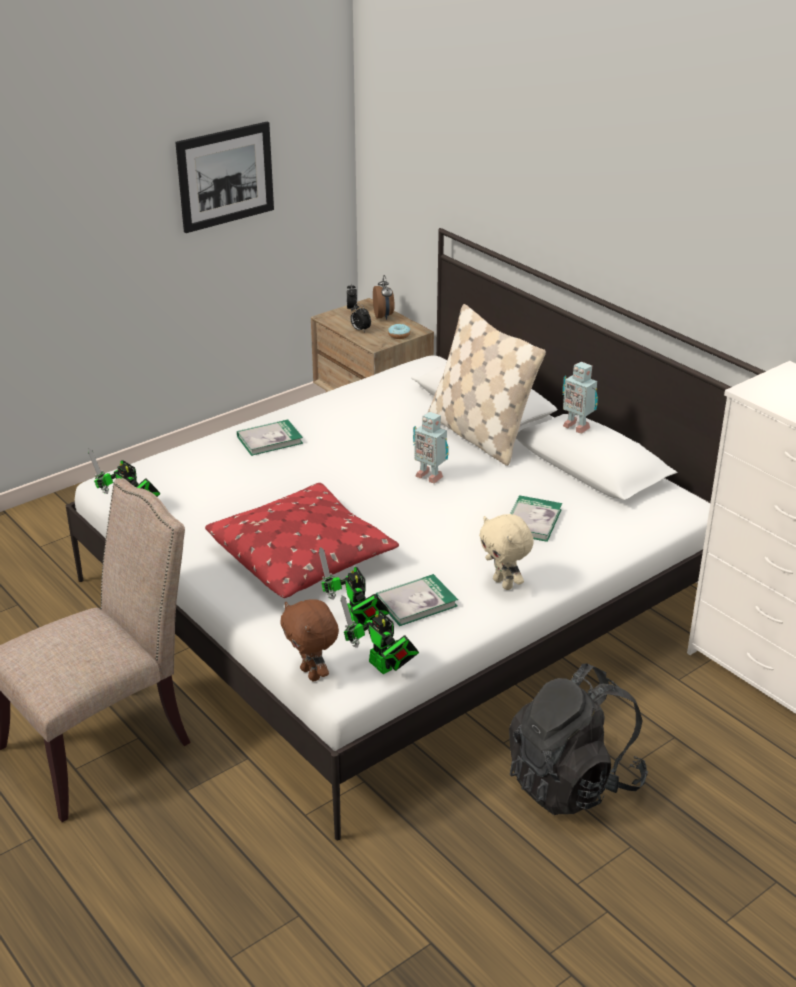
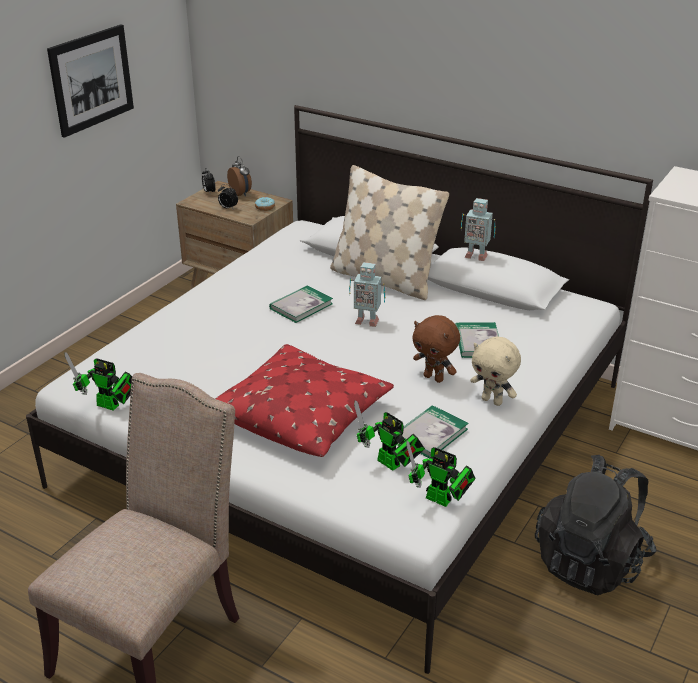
camera: 20 degrees left, 0 degrees up
(269, 440) = (204, 316): book -> book (301, 306)
(312, 674) = (381, 522): brown plush toy -> brown plush toy (434, 378)

